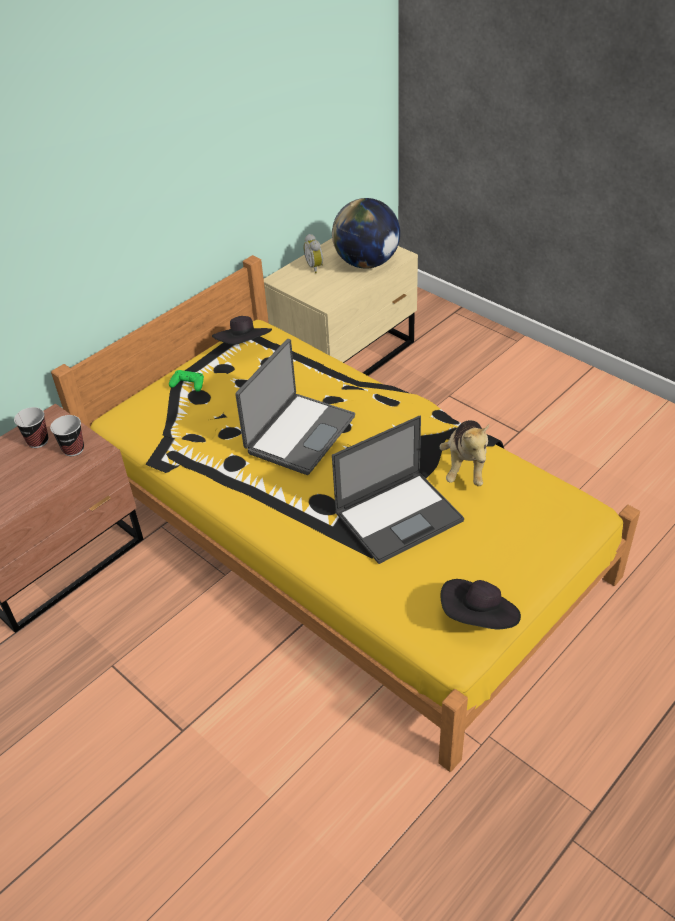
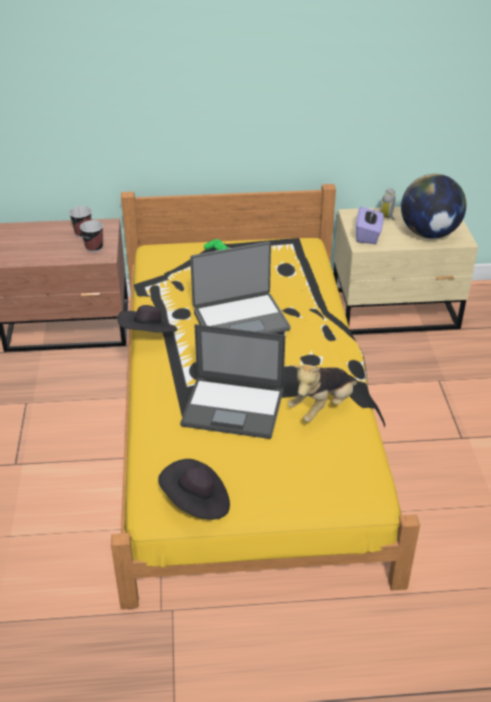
camera: 40 degrees right, 5 degrees down
(244, 346) = (283, 249): black hat -> black hat (148, 335)
(320, 291) = (368, 235): none -> purple tissue box

